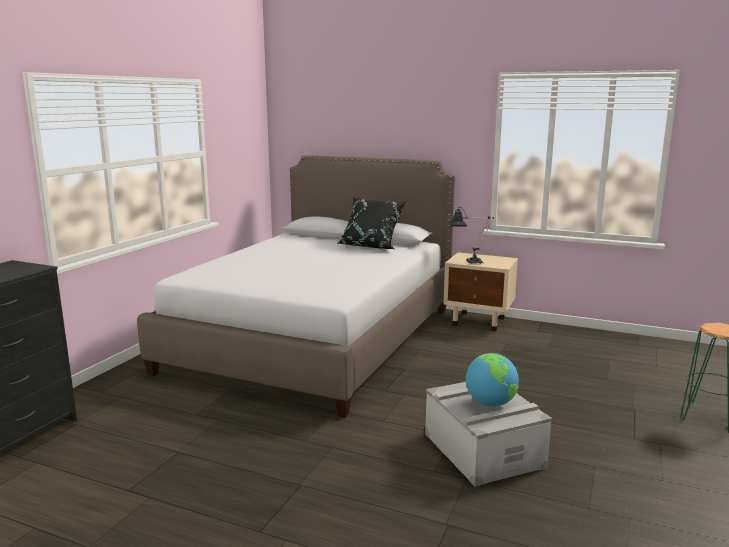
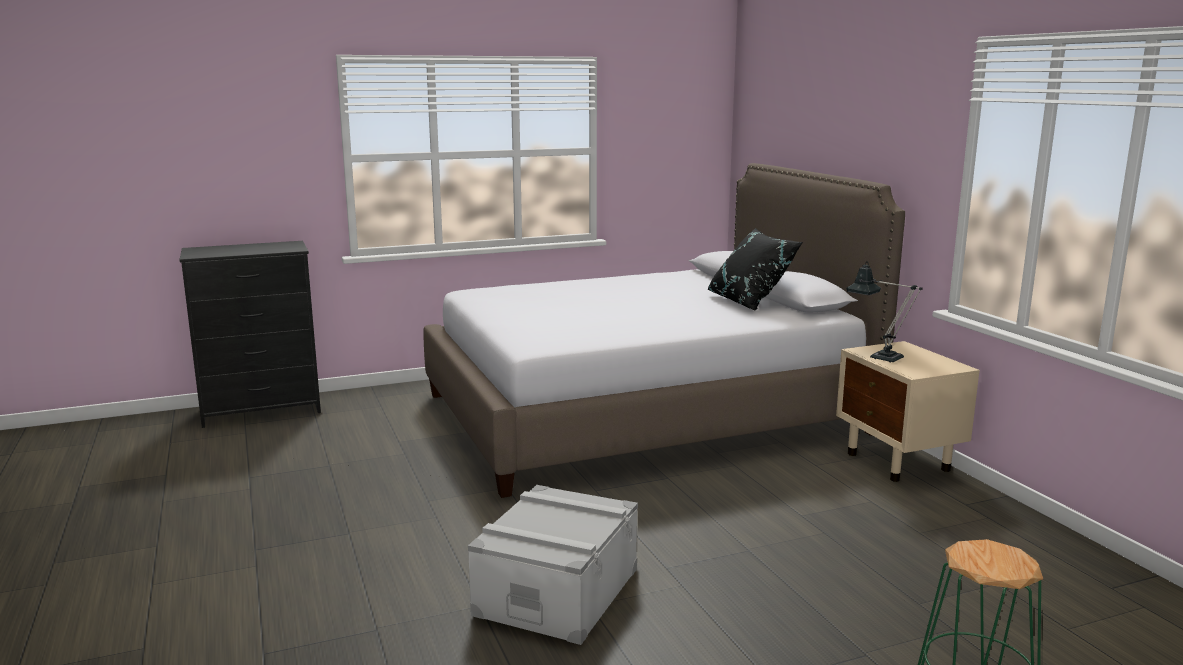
camera: 45 degrees right, 0 degrees up
(490, 403) = (557, 525): globe -> none

